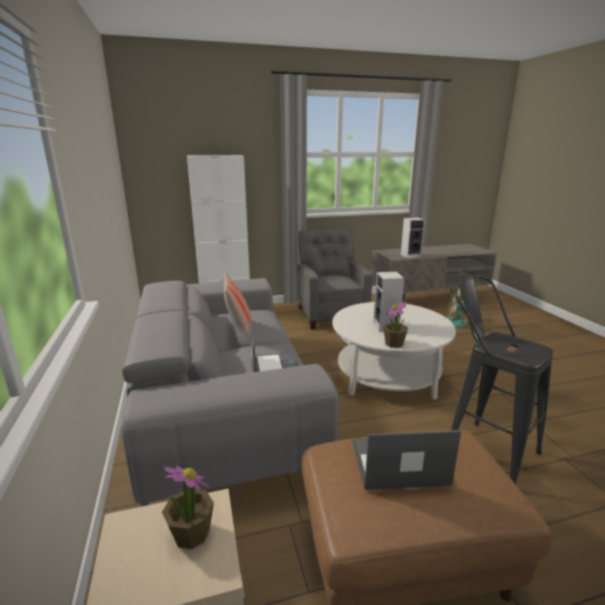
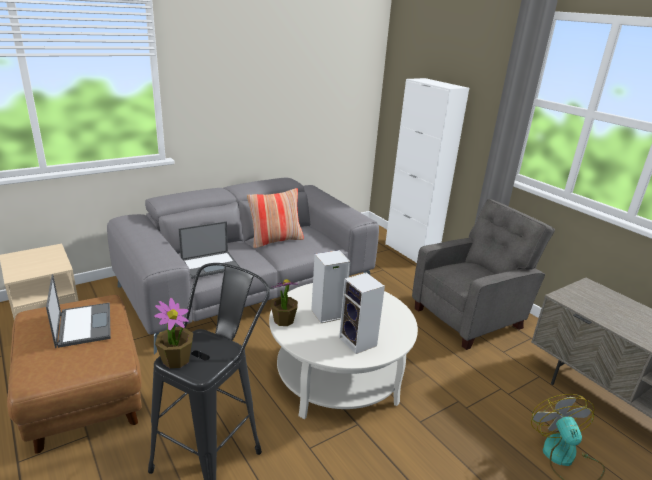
camera: 70 degrees right, 5 degrees up
(191, 533) = (41, 265): potted plant -> potted plant (176, 359)
(411, 255) = (599, 312): speaker -> speaker (359, 342)

